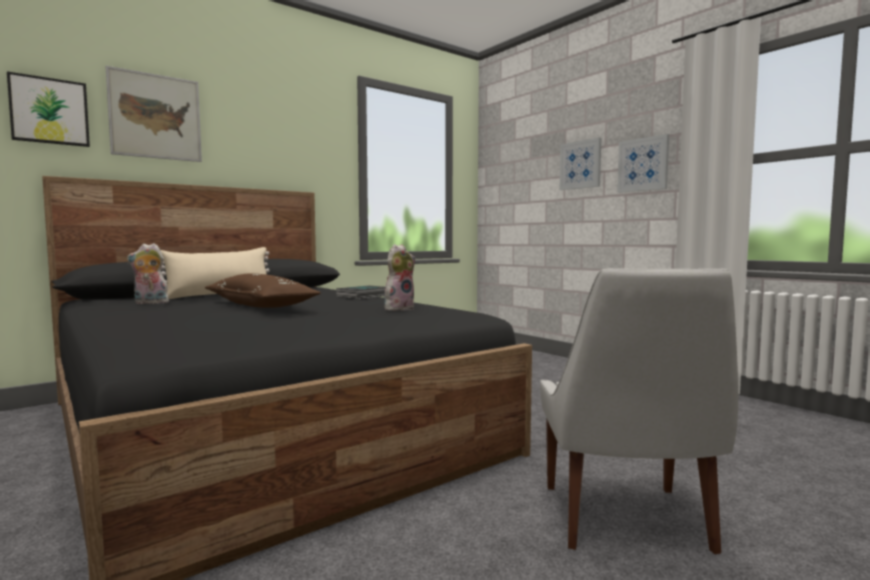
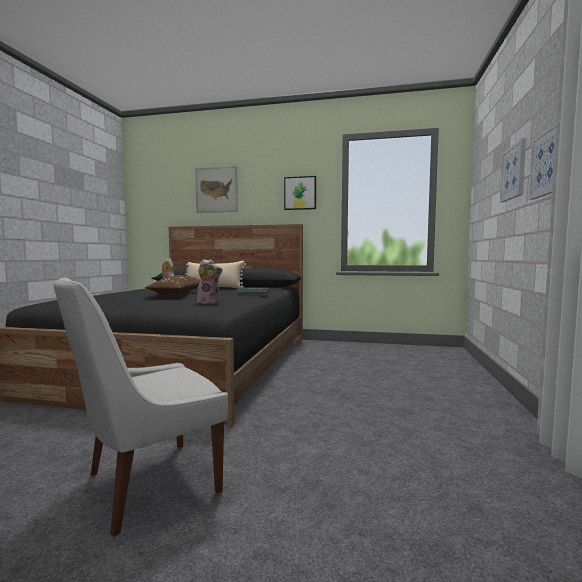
camera: 50 degrees right, 0 degrees up
(49, 111) = (174, 195): picture -> picture (300, 193)

